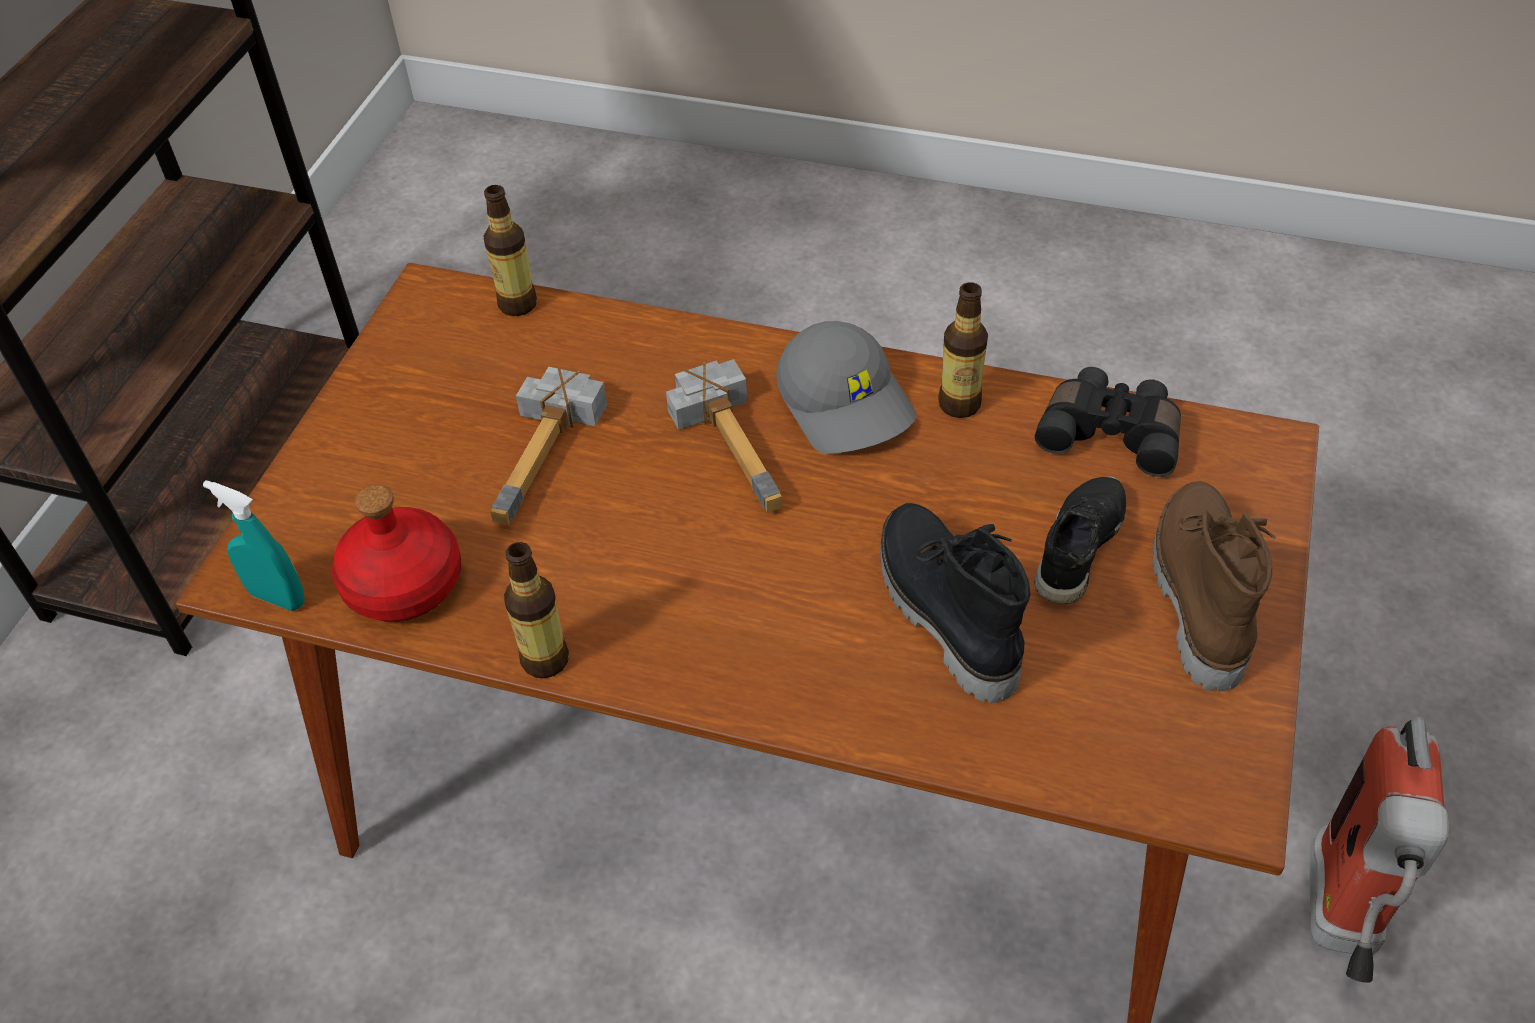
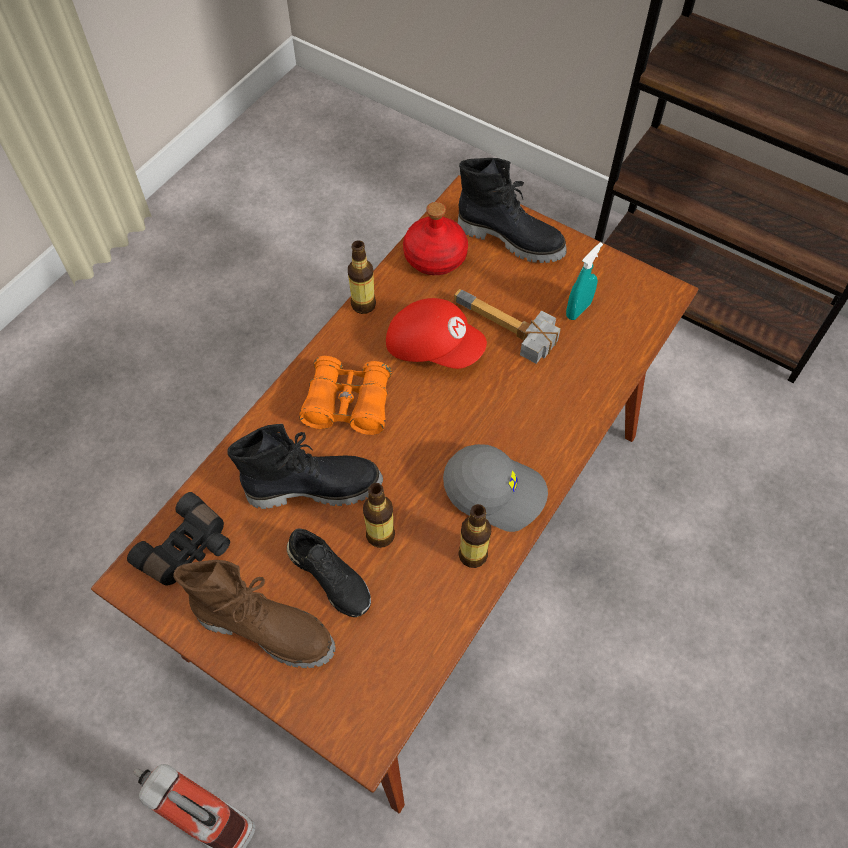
camera: 105 degrees right, 10 degrees up
(277, 597) = (446, 210): turquoise spray bottle -> turquoise spray bottle (578, 310)
(340, 489) = (511, 238): none -> black boot
(517, 304) = (641, 335): bottle -> bottle (380, 535)
(611, 534) = (434, 347): none -> red cap
(741, 441) = (482, 424): hammer -> none
(769, 617) = (348, 404): none -> orange binoculars
(847, 403) = (495, 490): grey cap -> grey cap turned 150 degrees counterclockwise
(1110, 432) = (414, 639): black binoculars -> black binoculars (188, 551)

